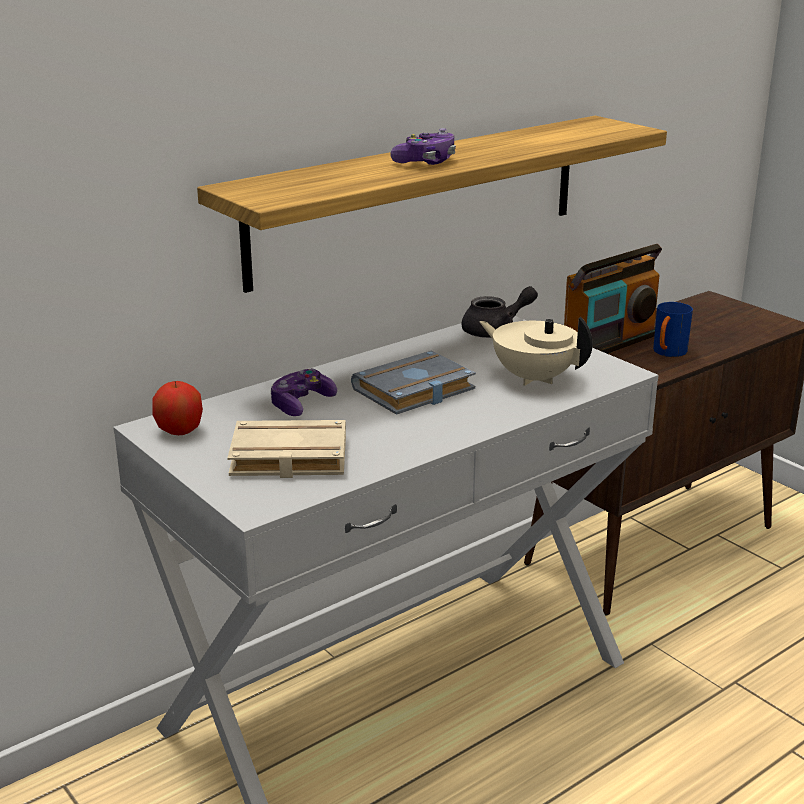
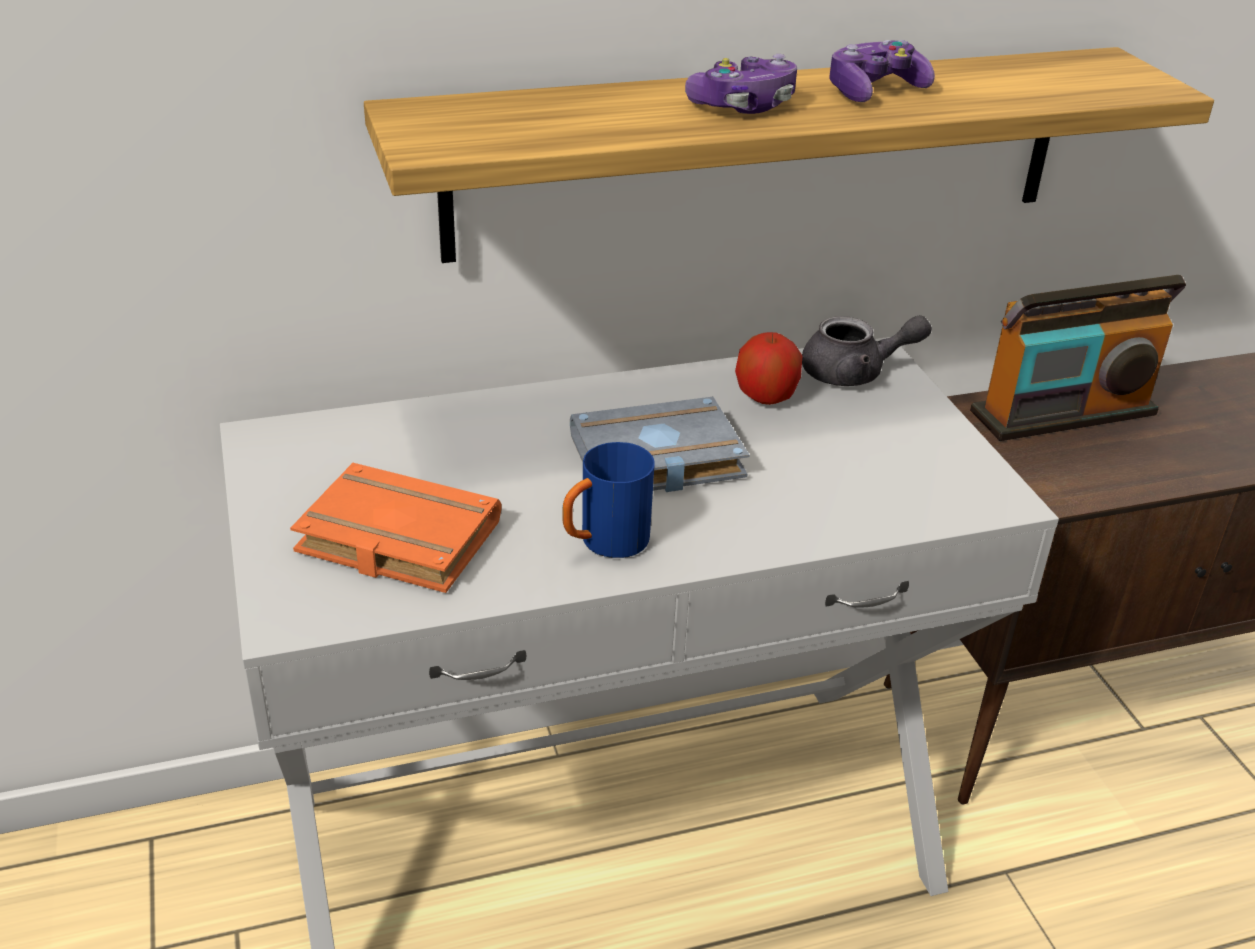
camera: 20 degrees right, 10 degrees up
(179, 431) = (293, 453): apple -> apple (765, 397)
(286, 459) = (393, 540): beige book -> orange book
(301, 404) = (484, 444): game controller -> game controller (874, 91)
(533, 378) = (851, 477): beige teapot -> none
(667, 353) = (1147, 455): blue mug -> blue mug (604, 544)

